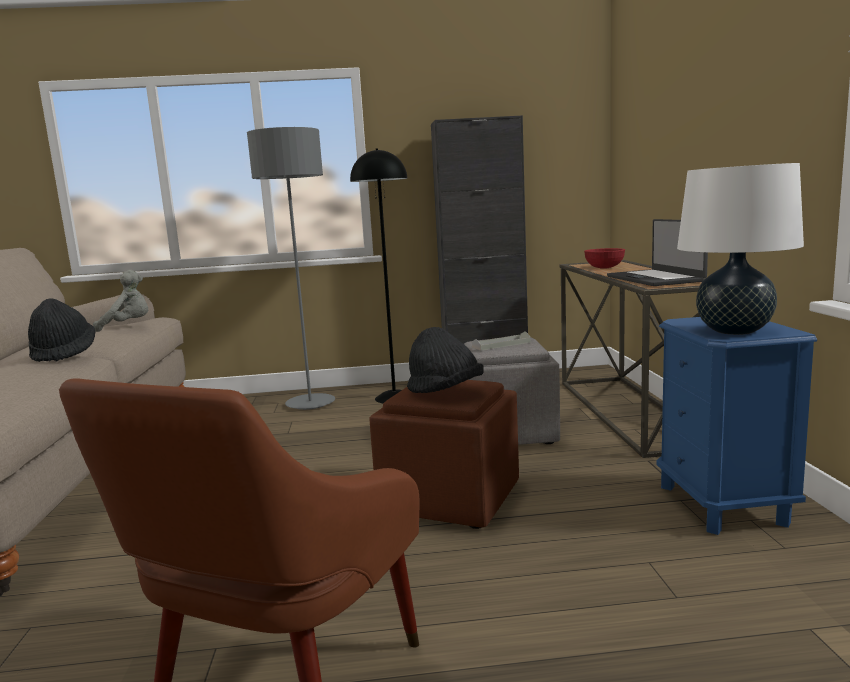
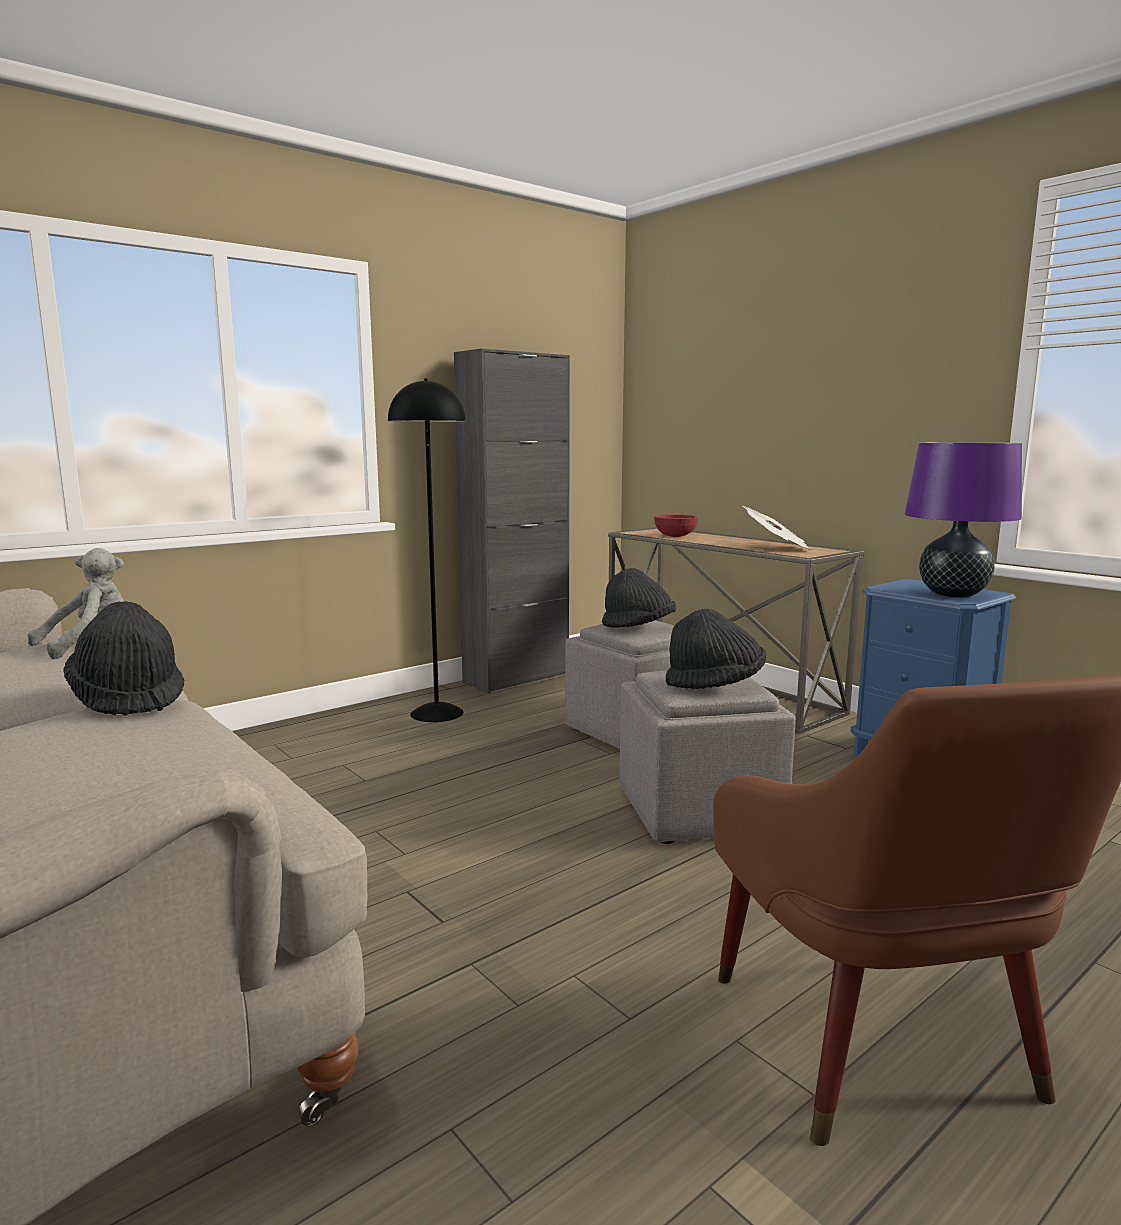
camera: 35 degrees left, 0 degrees up
(310, 404) = (329, 738): grey floor lamp -> none
(449, 499) = (697, 812): brown ottoman -> grey ottoman
(501, 344) = (638, 628): grey tray -> black hat
(655, 279) = (776, 547): laptop -> newspaper
(734, 331) = (953, 594): white table lamp -> purple table lamp

